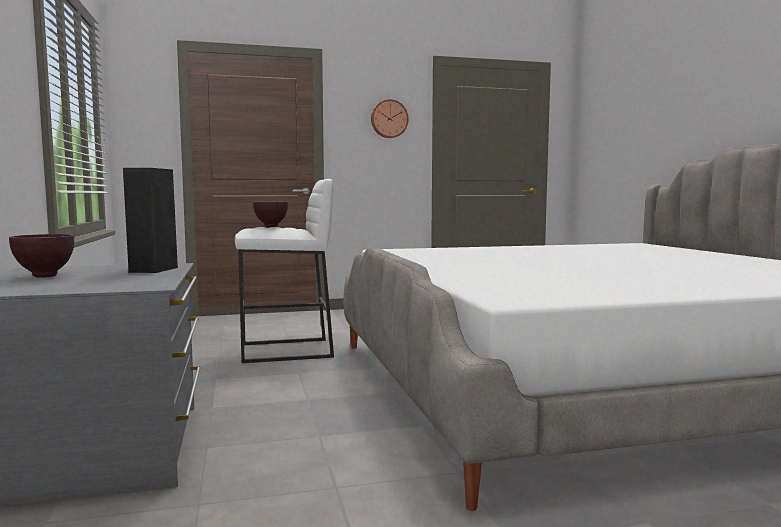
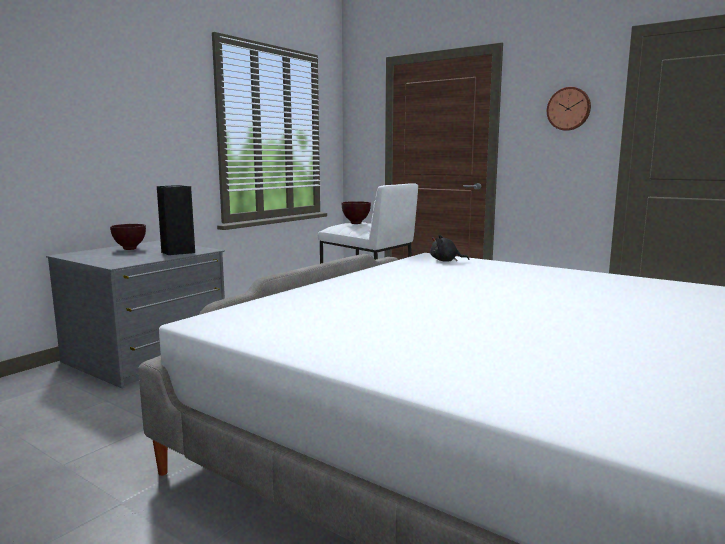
camera: 50 degrees right, 5 degrees up
(413, 251) = (446, 261): none -> black plush toy

